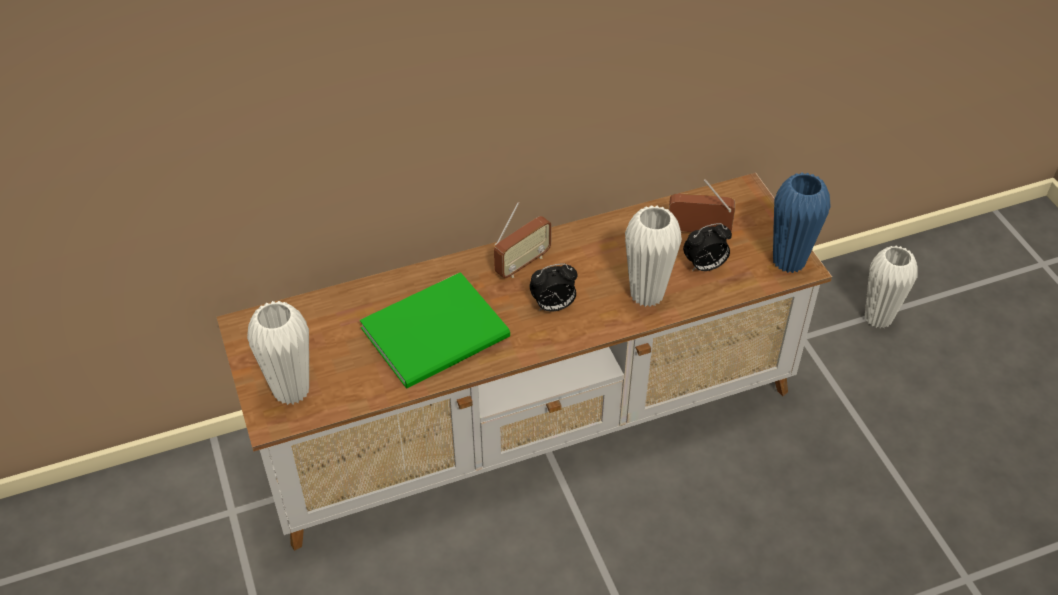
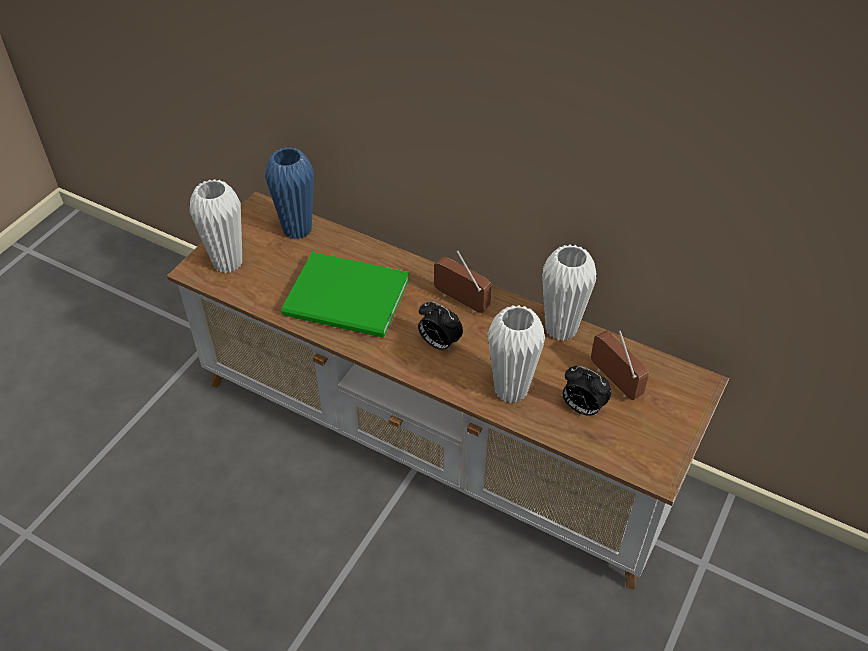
camera: 50 degrees right, 0 degrees up
(522, 264) = (461, 301): radio -> radio turned 150 degrees counterclockwise
(788, 261) = (653, 460): blue vase -> blue vase (297, 230)
(878, 318) = (792, 609): white vase -> white vase (561, 329)

